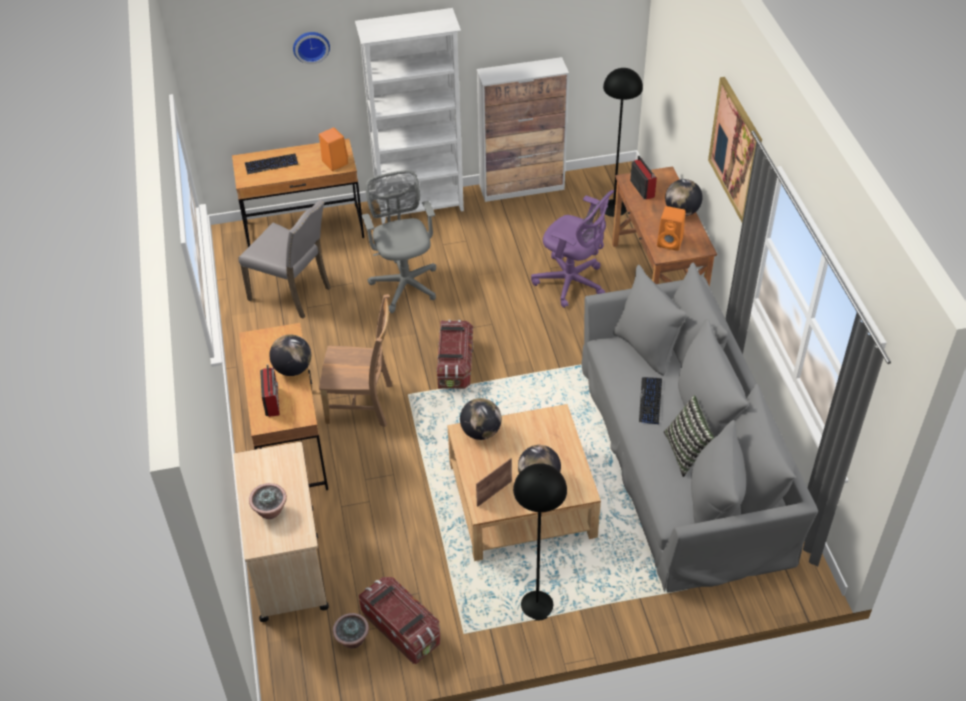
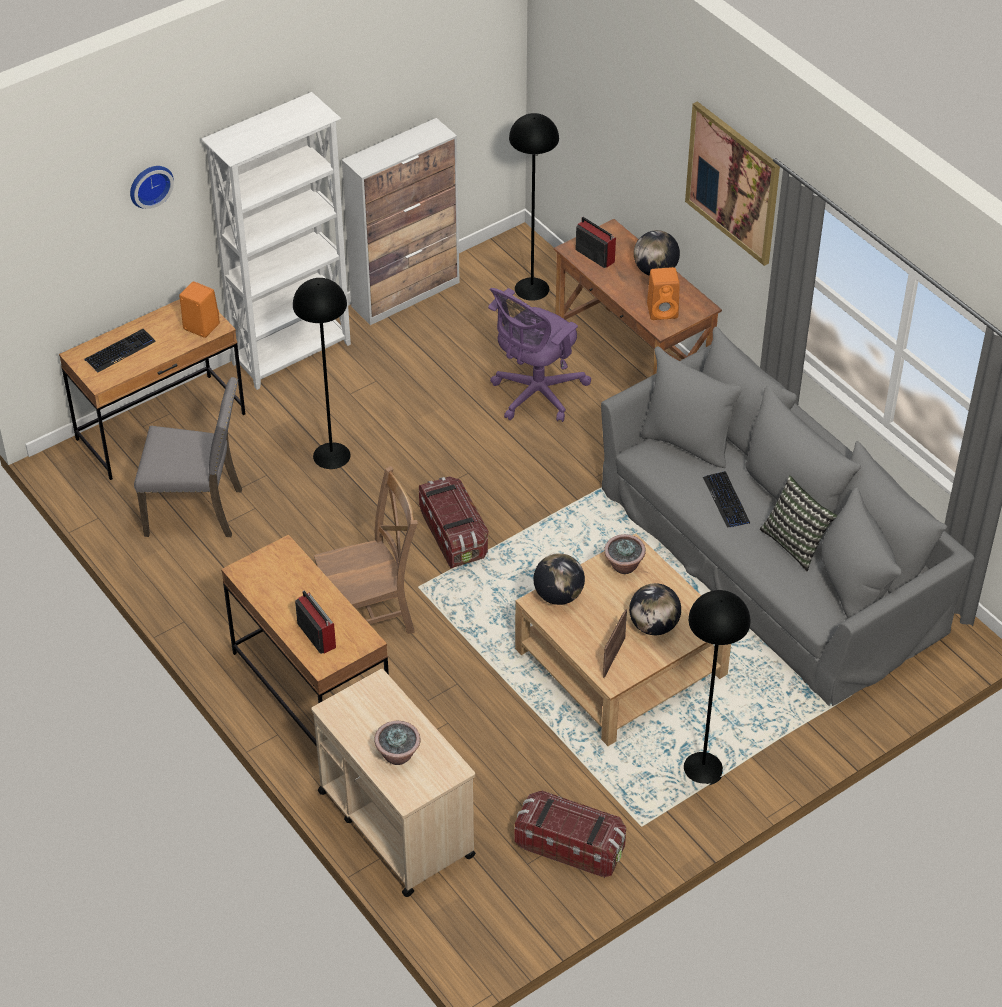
camera: 25 degrees left, 0 degrees up
(293, 369) = (316, 590): globe -> none
(352, 640) = (522, 878): potted plant -> potted plant (624, 566)
(404, 283) = (331, 455): grey office chair -> black floor lamp
(572, 283) = (535, 395): purple office chair -> purple office chair turned 120 degrees clockwise

